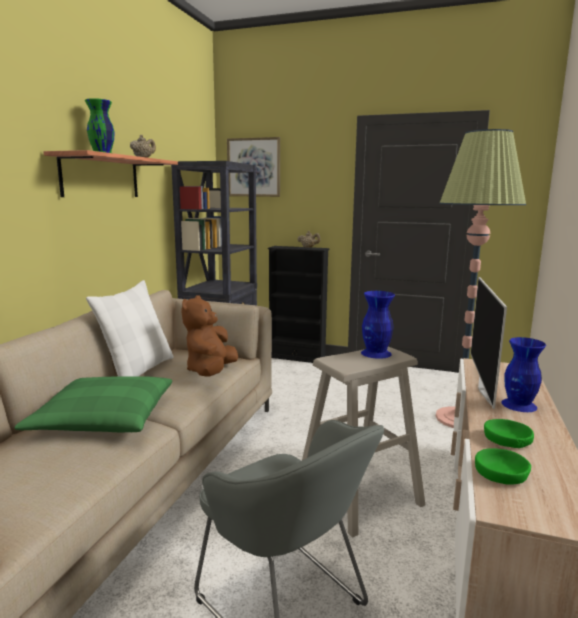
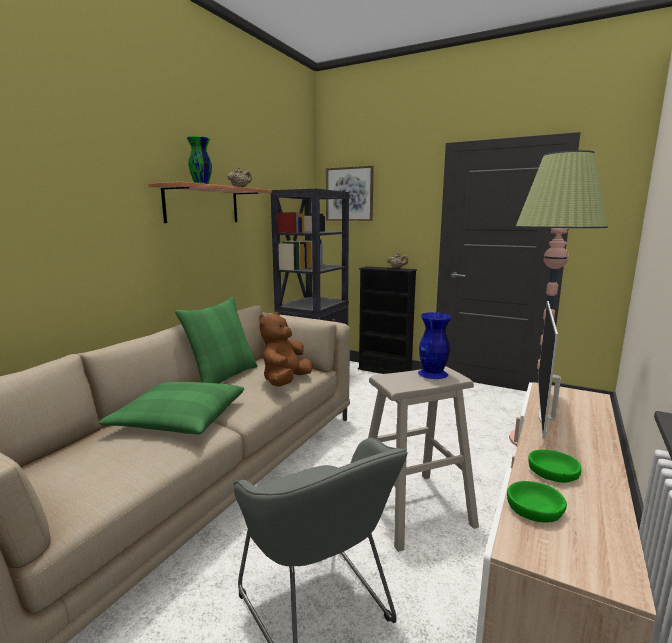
camera: 10 degrees right, 0 degrees up
(138, 371) = (223, 377): white pillow -> green pillow
(519, 405) = (577, 435): blue vase -> none

